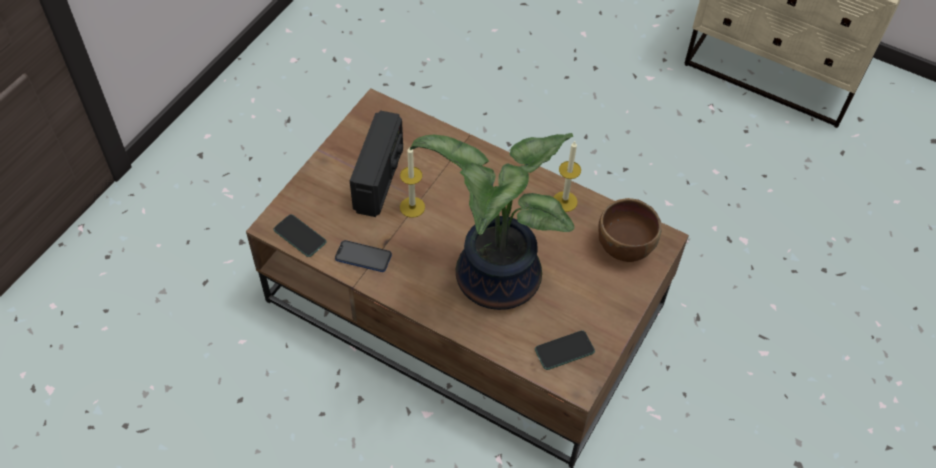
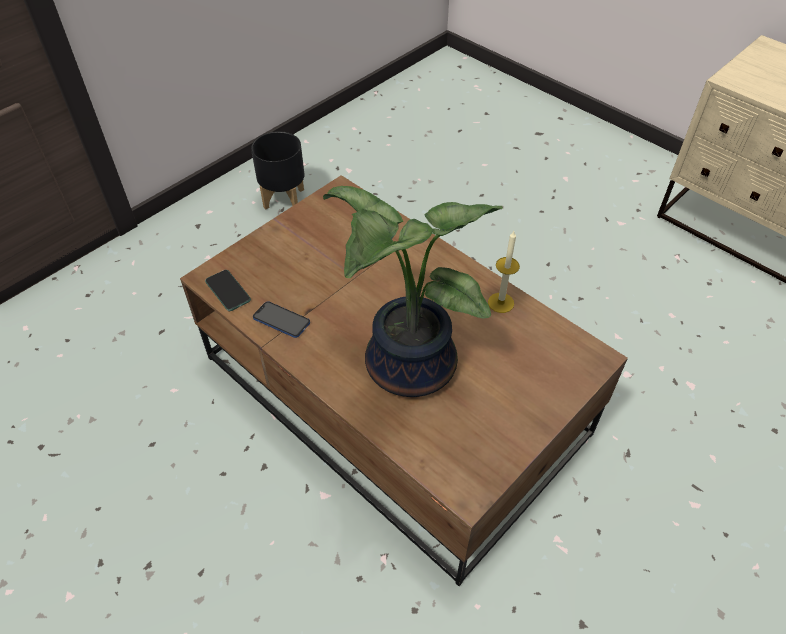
camera: 15 degrees right, 5 degrees down
(286, 107) = (283, 199): none -> black planter
(379, 179) = (322, 252): radio -> none
(412, 207) = (345, 282): candle -> none
(564, 351) = (461, 453): phone -> none
(624, 246) = (554, 357): brown bowl -> none

